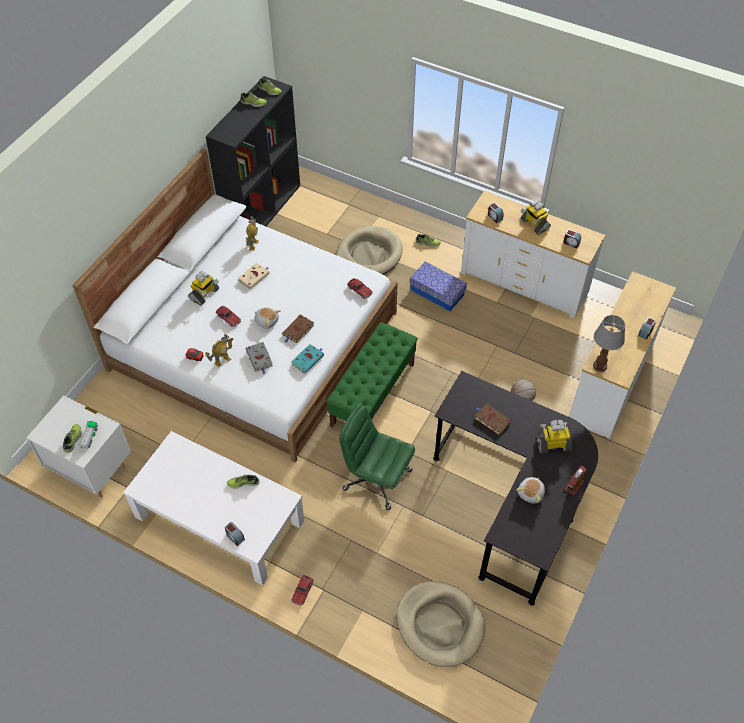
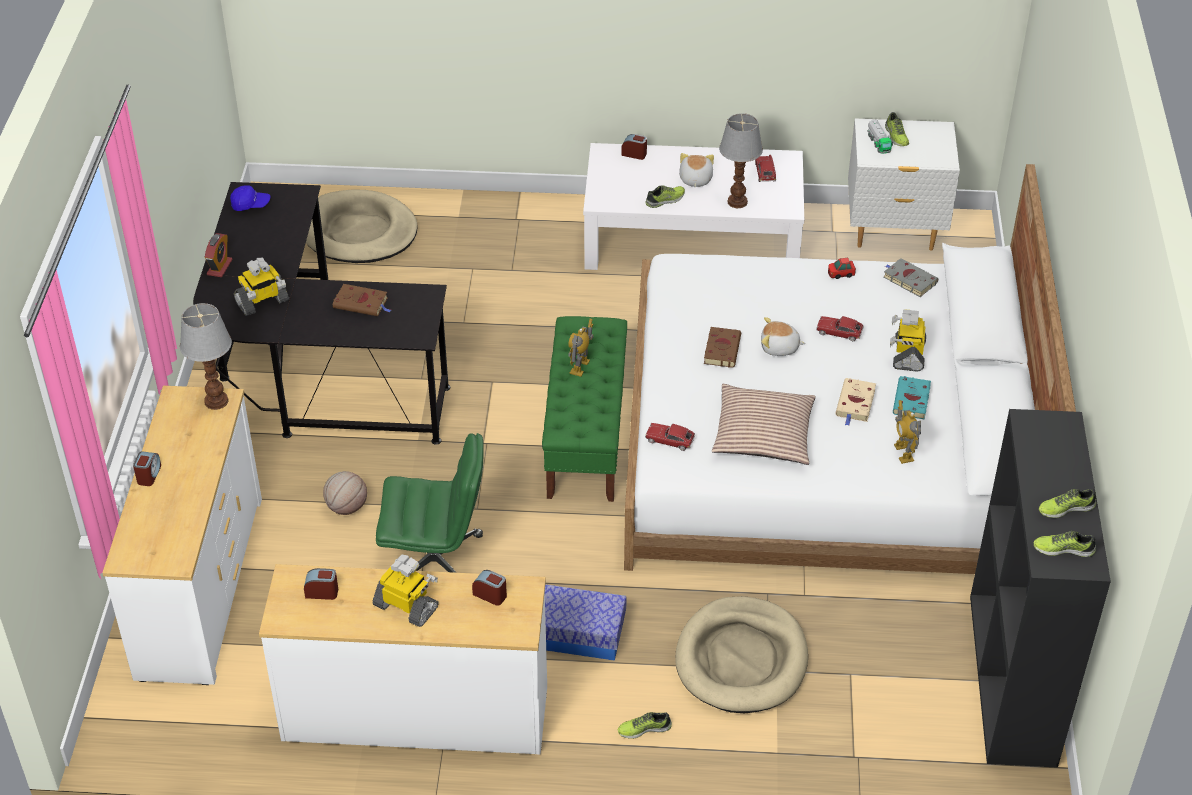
camera: 155 degrees right, 10 degrees down
(199, 461) = (738, 202): none -> table lamp
(222, 361) = (798, 280): toy robot -> toy robot (580, 367)
(260, 359) = (746, 293): grey book -> grey book (908, 279)
(302, 591) = (540, 210): toy car -> toy car (765, 172)
(308, 359) = (677, 319): turquoise book -> turquoise book (911, 402)
(311, 277) = (763, 434): none -> pillow
(376, 479) = (517, 338): green office chair -> green office chair (436, 565)
(531, 493) = (275, 243): plush toy -> plush toy (695, 179)
(539, 539) = (250, 204): none -> blue cap

